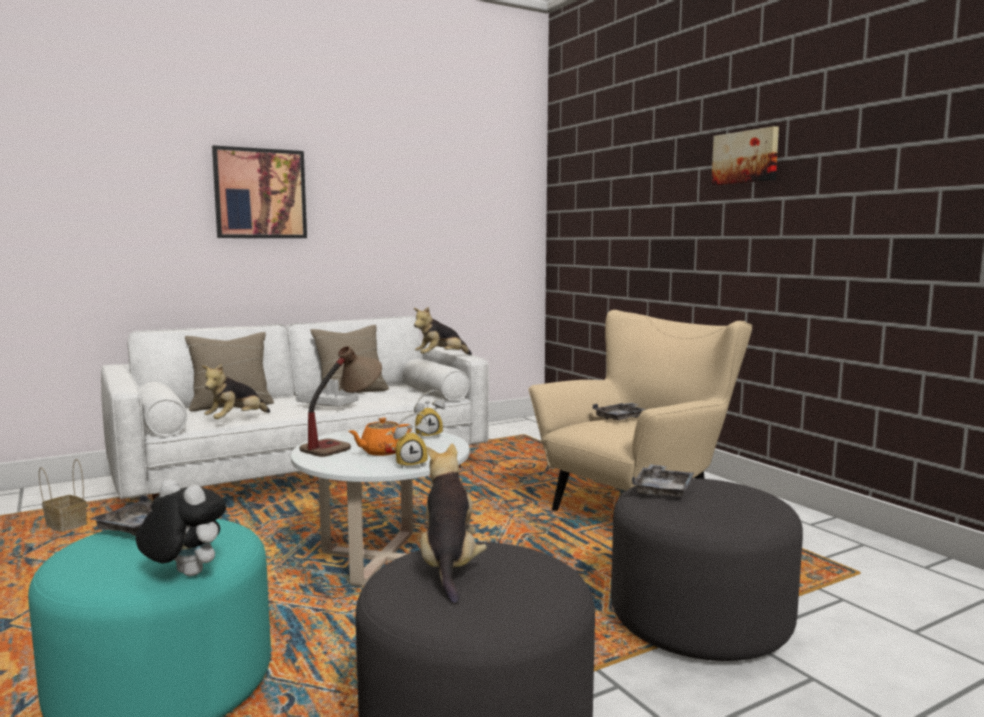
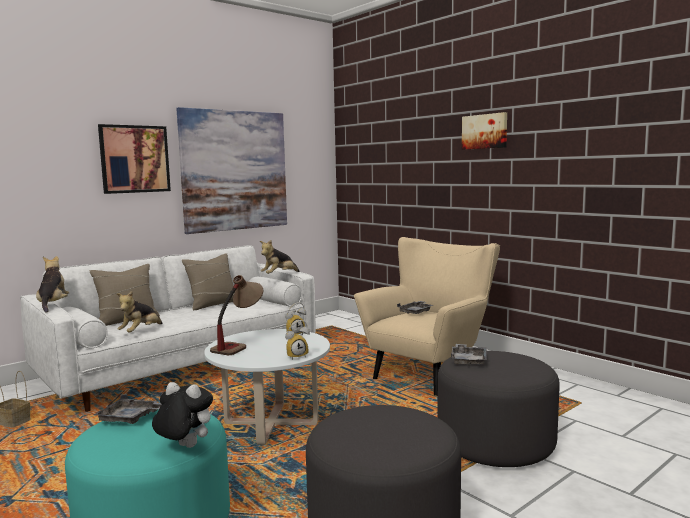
camera: 10 degrees left, 0 degrees up
(329, 405) = (204, 315): grey tray -> none
(381, 452) = (270, 348): orange teapot -> none
(399, 214) = (235, 170): none -> picture
(449, 566) = (361, 423): plush toy -> plush toy (53, 305)

